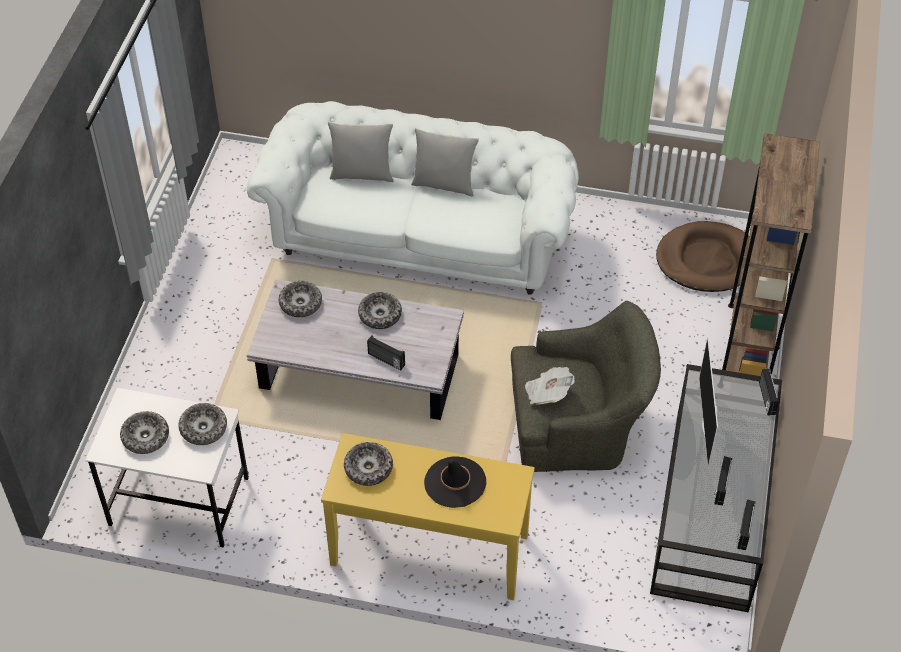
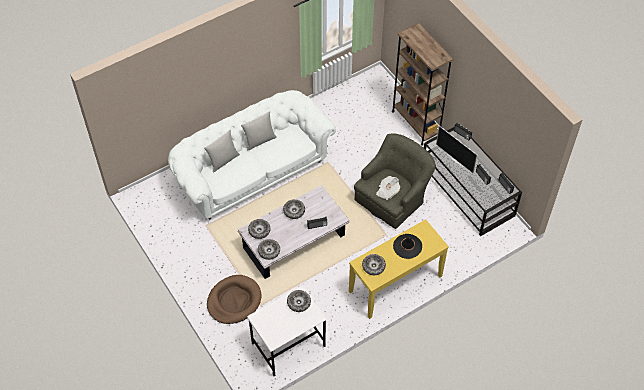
camera: 45 degrees left, 5 degrees up
(145, 437) = (282, 324): bowl -> bowl (269, 251)
(706, 260) = (366, 100): brown dog bed -> brown dog bed (234, 301)

